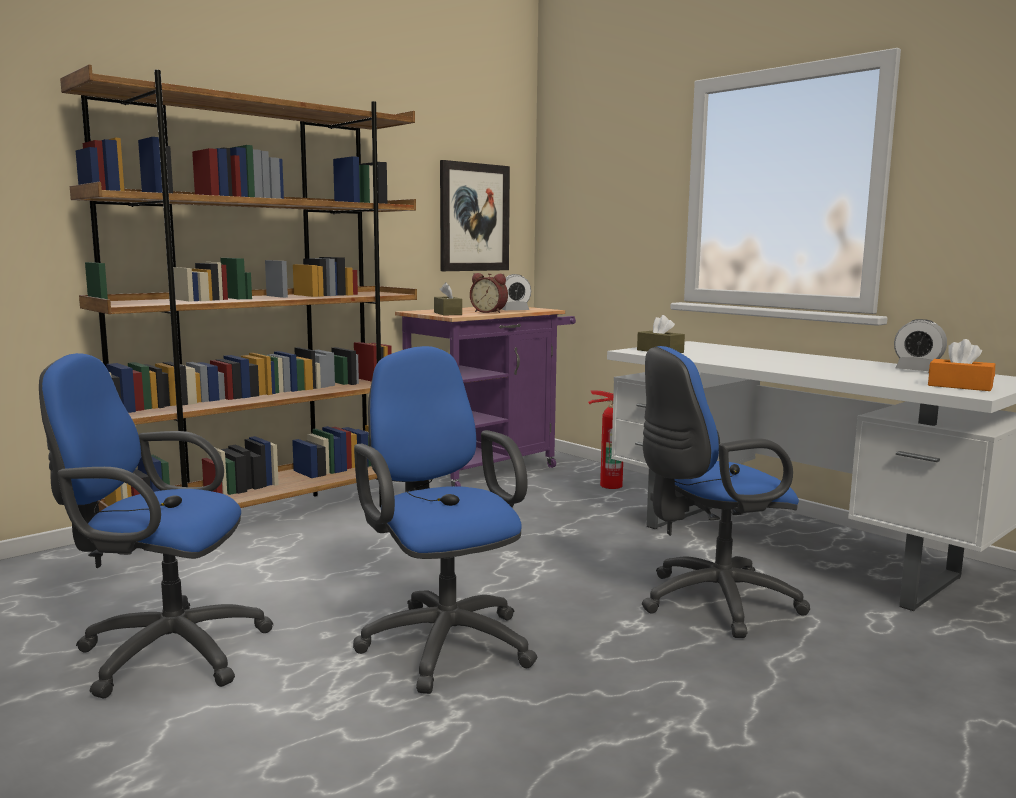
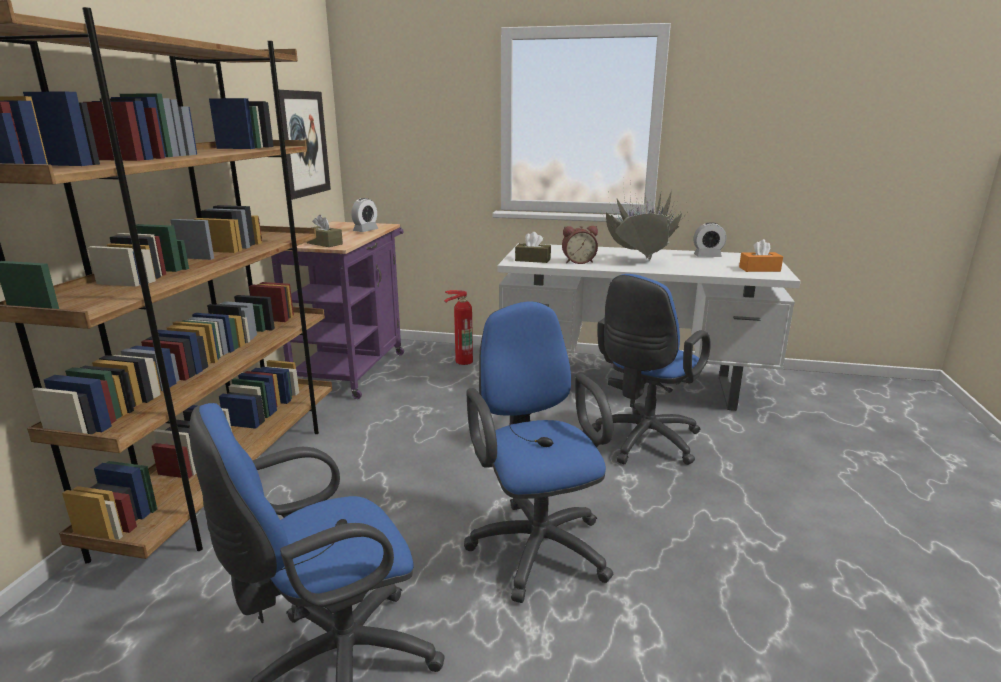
camera: 35 degrees left, 10 degrees up
(443, 640) = (536, 543): blue office chair -> blue office chair turned 45 degrees clockwise
(489, 312) = (352, 236): alarm clock -> alarm clock (578, 262)
(797, 364) = (640, 261): none -> potted plant

